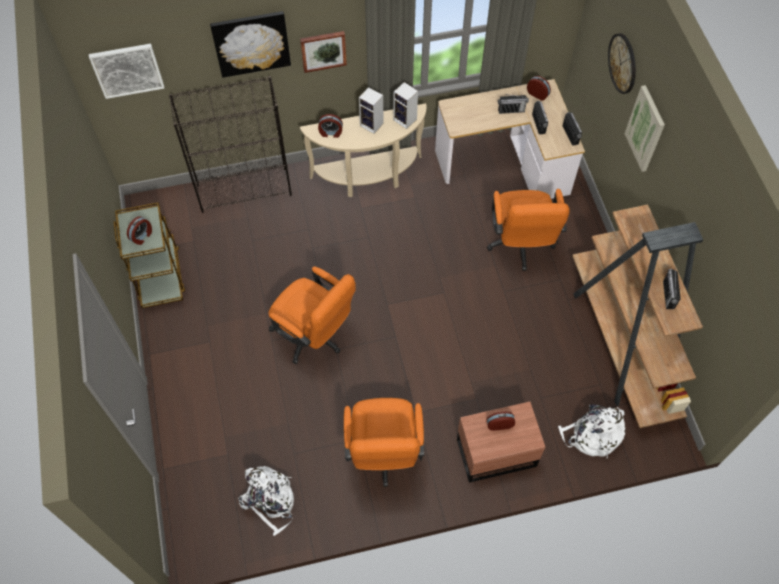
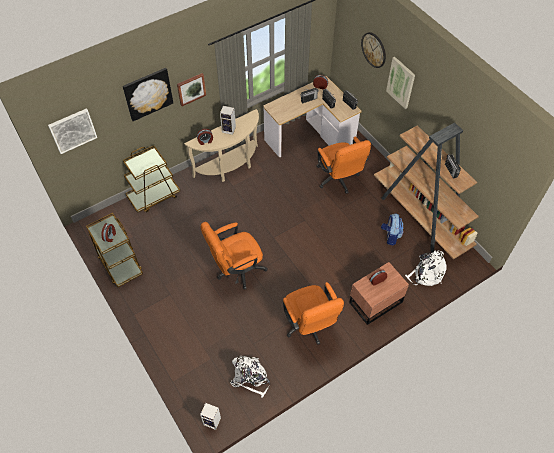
camera: 20 degrees left, 5 degrees down
(245, 190) = (154, 196): black bookcase -> brown cart
(314, 336) = (236, 270): orange office chair -> orange office chair turned 135 degrees clockwise
(406, 120) = (248, 121): speaker -> speaker (213, 421)
(562, 358) = (390, 236): none -> backpack

